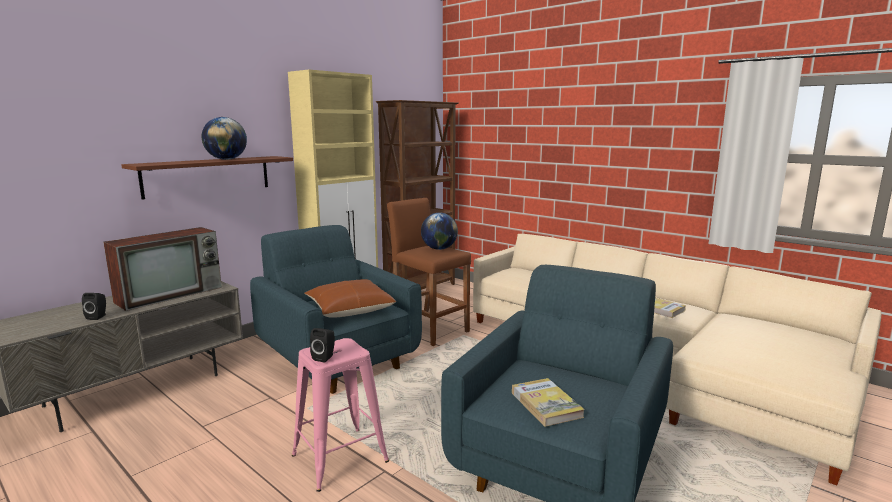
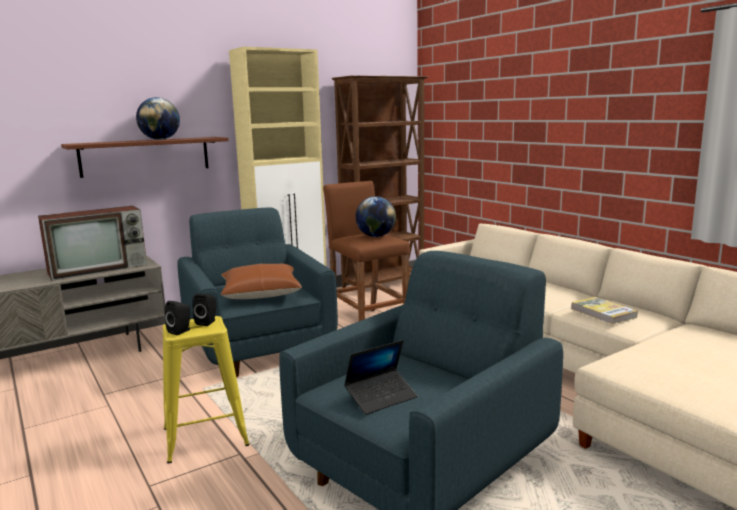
camera: 15 degrees right, 0 degrees up
(98, 316) = (26, 284): black speaker -> black speaker (207, 322)
(340, 458) = (205, 436): pink stool -> yellow stool
(546, 404) = (381, 397): book -> laptop

